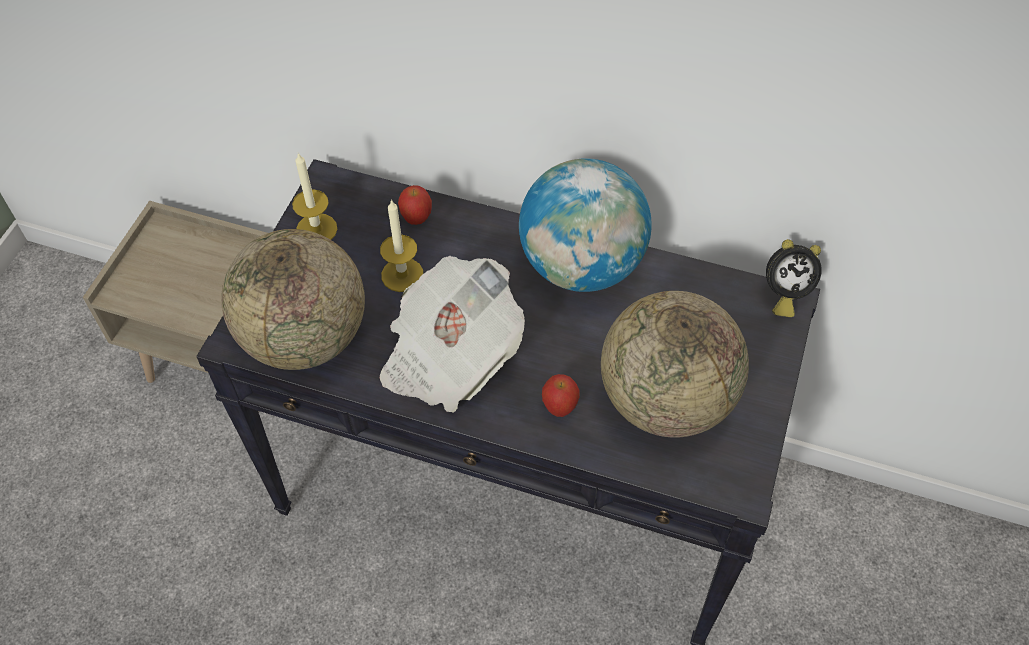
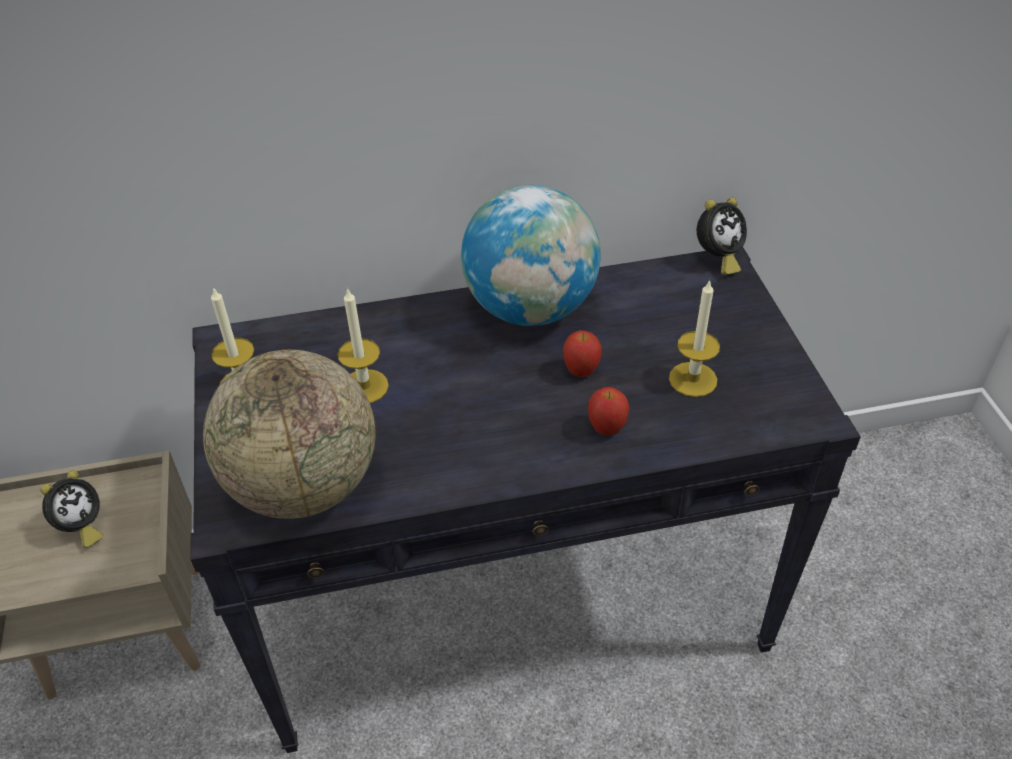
camera: 30 degrees left, 10 degrees down
(197, 272) = (81, 528): none -> alarm clock
(416, 219) = (342, 335): apple -> apple (581, 371)
(449, 355) = (467, 433): newspaper -> none
(665, 400) = (693, 379): globe -> candle

